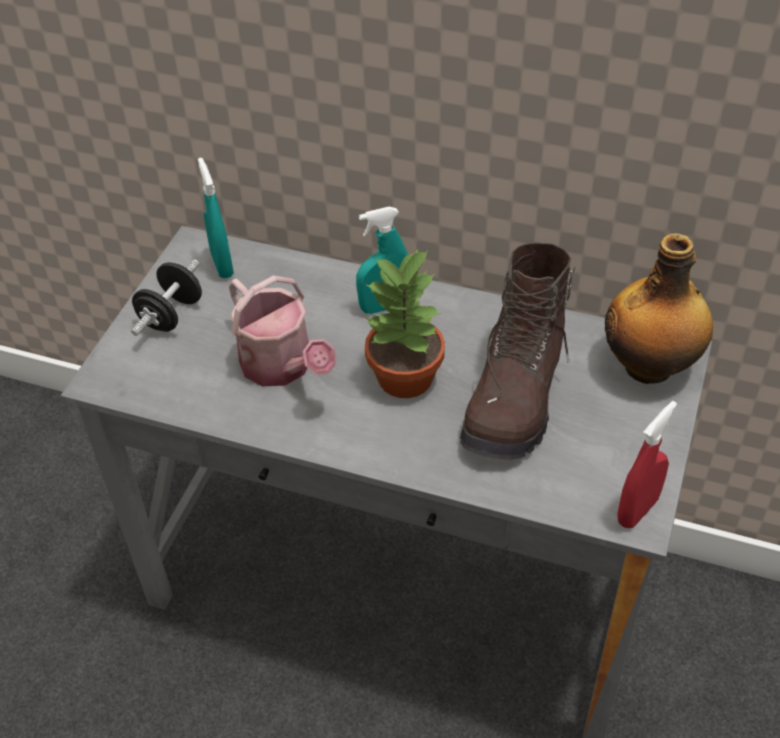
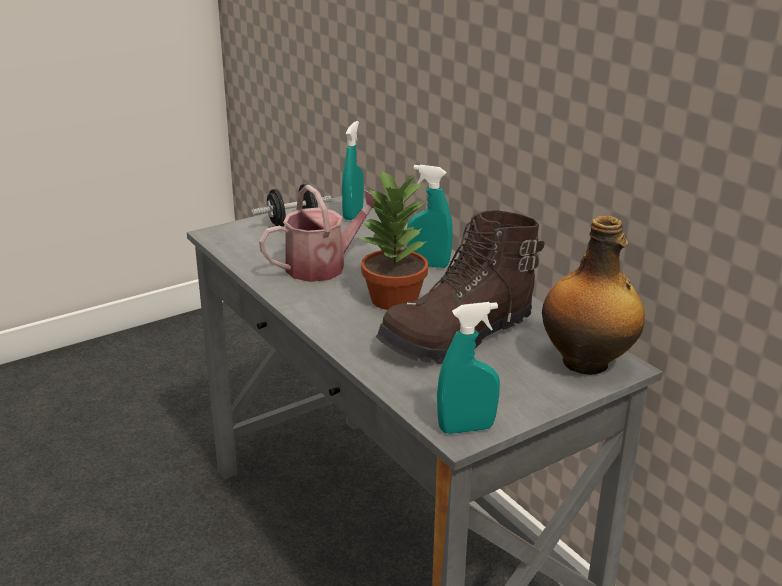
camera: 35 degrees right, 20 degrees down
(282, 367) = (323, 266): watering can -> watering can turned 120 degrees counterclockwise
(637, 510) = (466, 428): red spray bottle -> turquoise spray bottle

